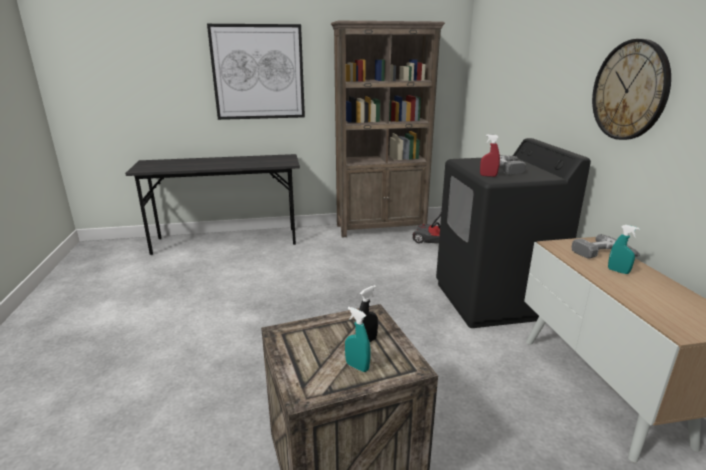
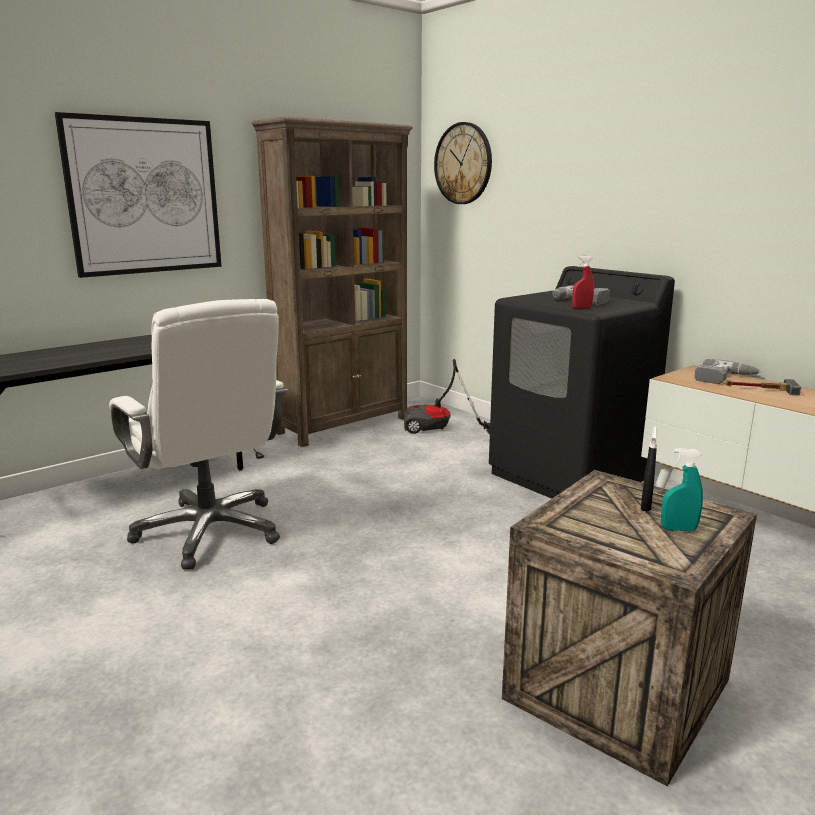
camera: 30 degrees left, 5 degrees down
(241, 277) = (210, 531): none -> white office chair
(618, 271) = (759, 389): turquoise spray bottle -> hammer
(630, 90) = (712, 197): wall clock -> wall clock (463, 163)

